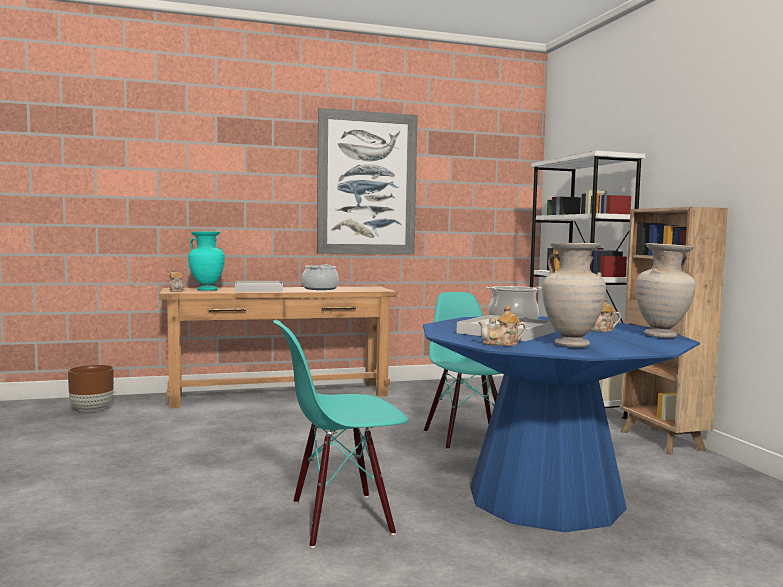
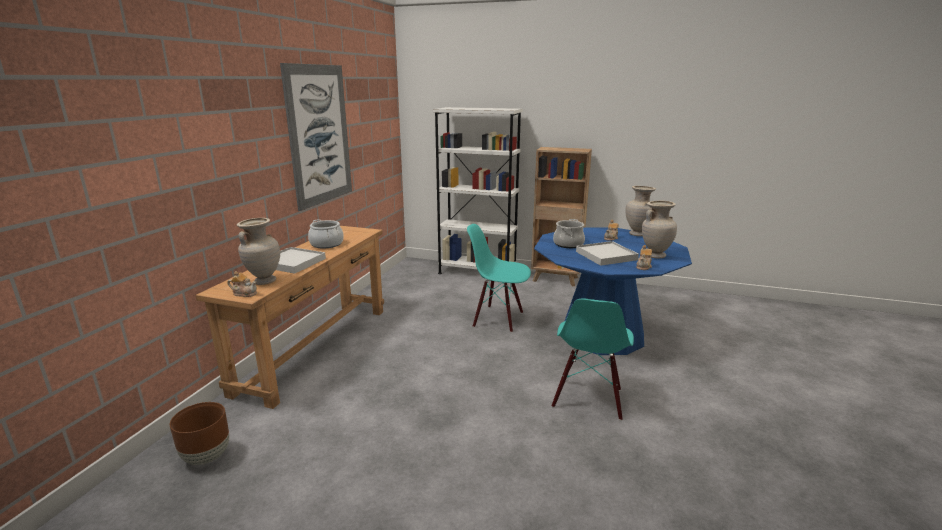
camera: 55 degrees left, 15 degrees up
(207, 290) = (264, 281): turquoise vase -> beige vase

